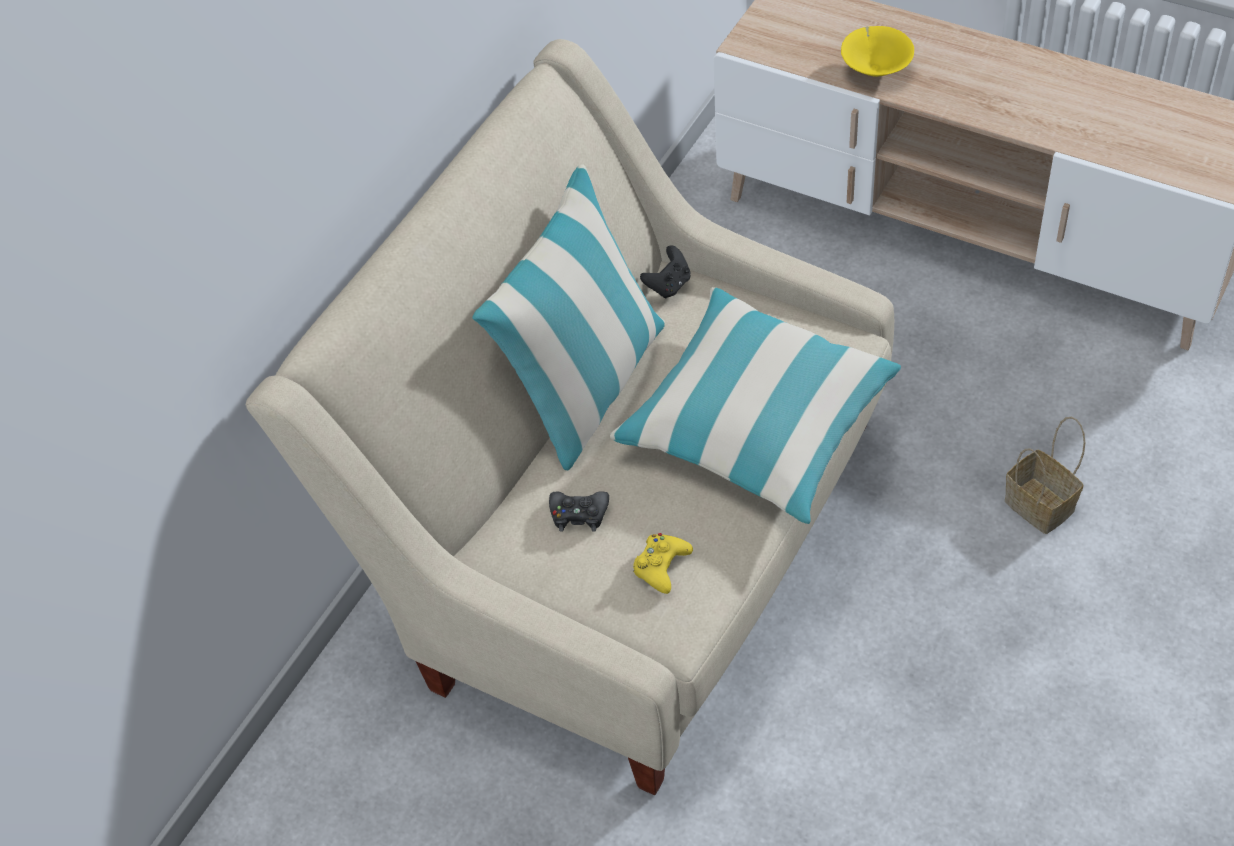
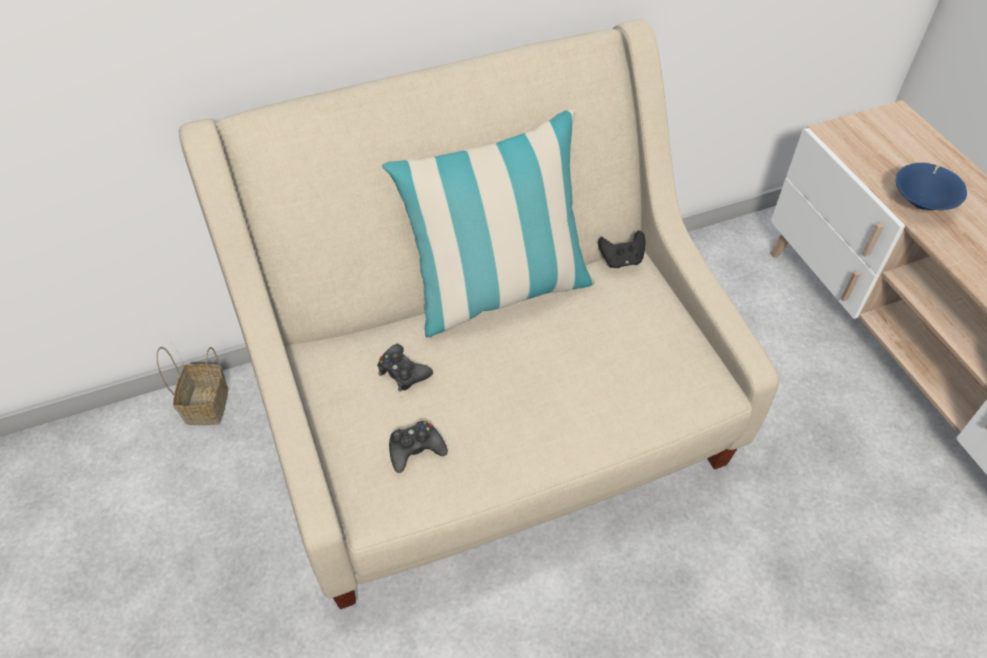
camera: 35 degrees right, 0 degrees up
(661, 566) = (416, 450): yellow game controller -> black game controller
(757, 422) = (588, 397): pillow -> none
(875, 70) = (921, 203): yellow bowl -> blue bowl
(1042, 506) = (810, 625): basket -> basket (207, 407)

